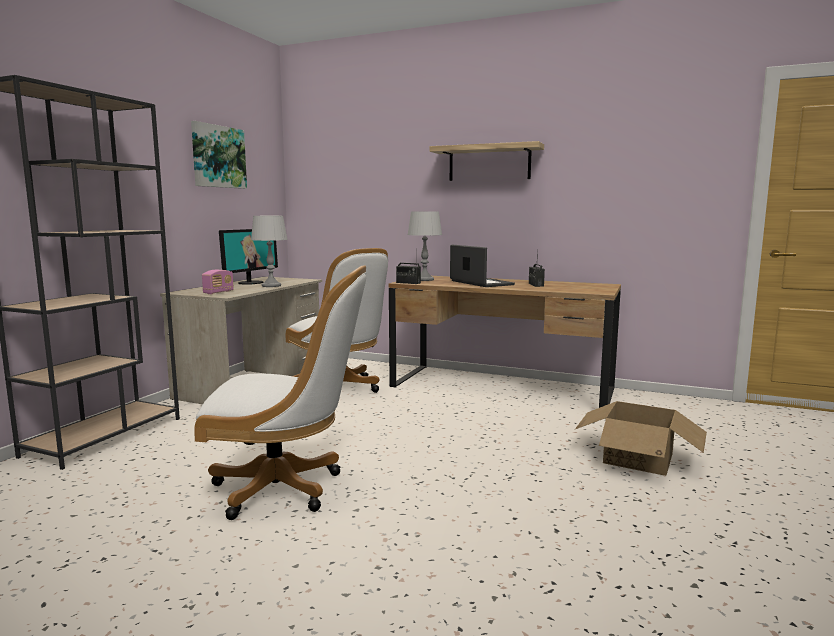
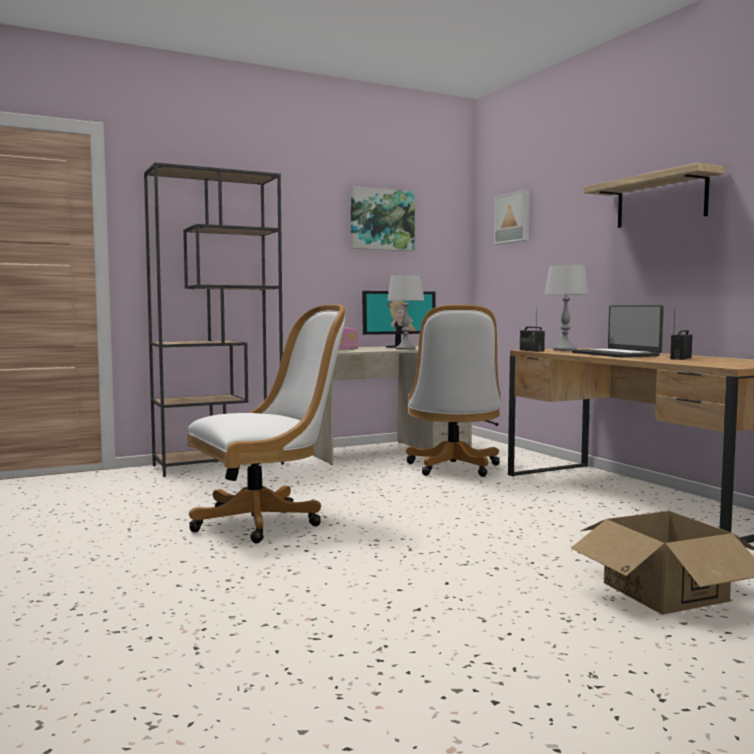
camera: 40 degrees right, 5 degrees down
(289, 489) = (267, 521): white office chair -> white office chair turned 75 degrees counterclockwise
(334, 162) = (513, 218): none -> picture
(480, 283) = (616, 354): laptop -> laptop turned 150 degrees clockwise

